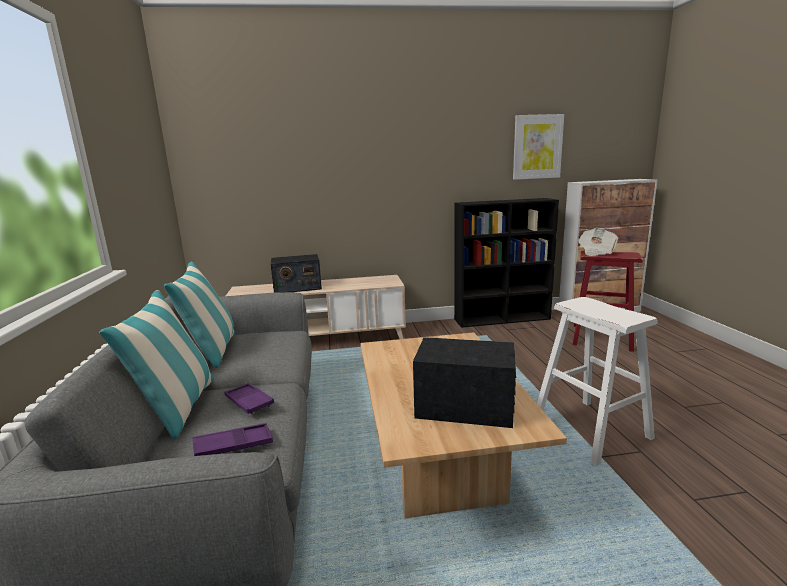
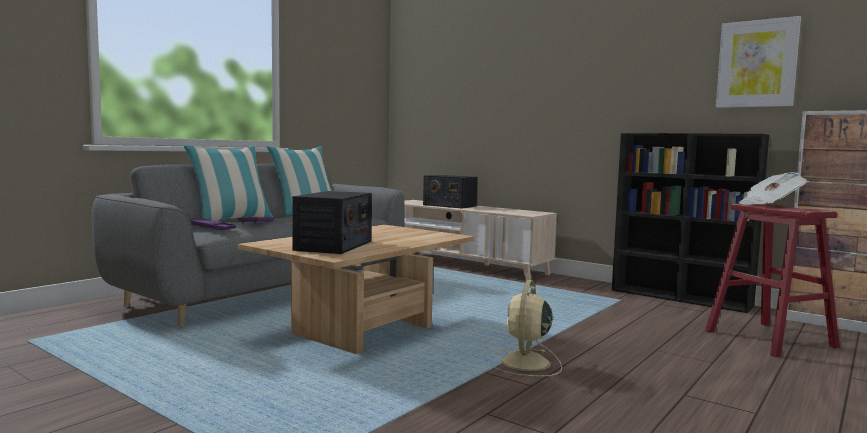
camera: 45 degrees right, 10 degrees down
(465, 406) = (333, 246): radio -> radio turned 45 degrees clockwise
(590, 430) = (525, 363): white stool -> beige fan

